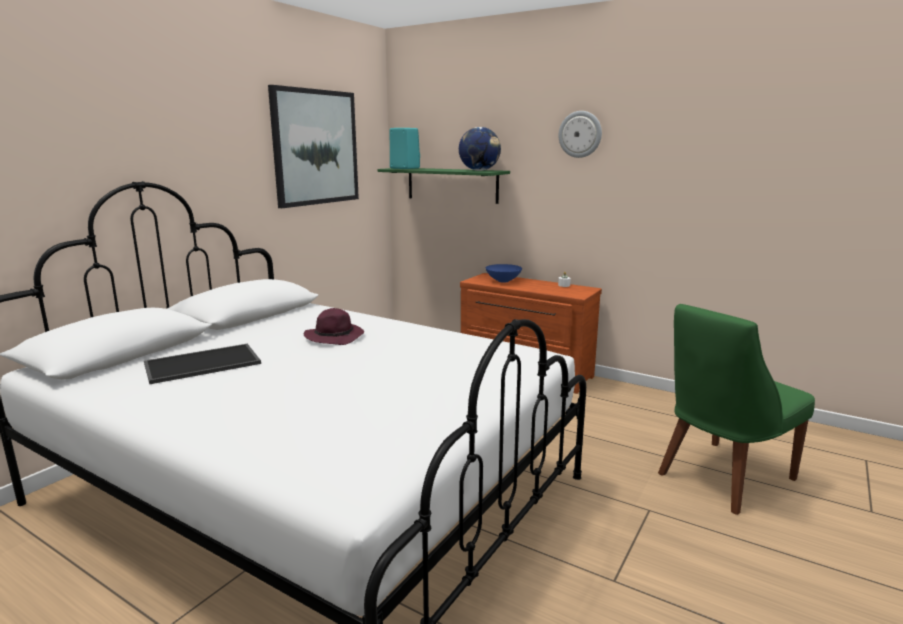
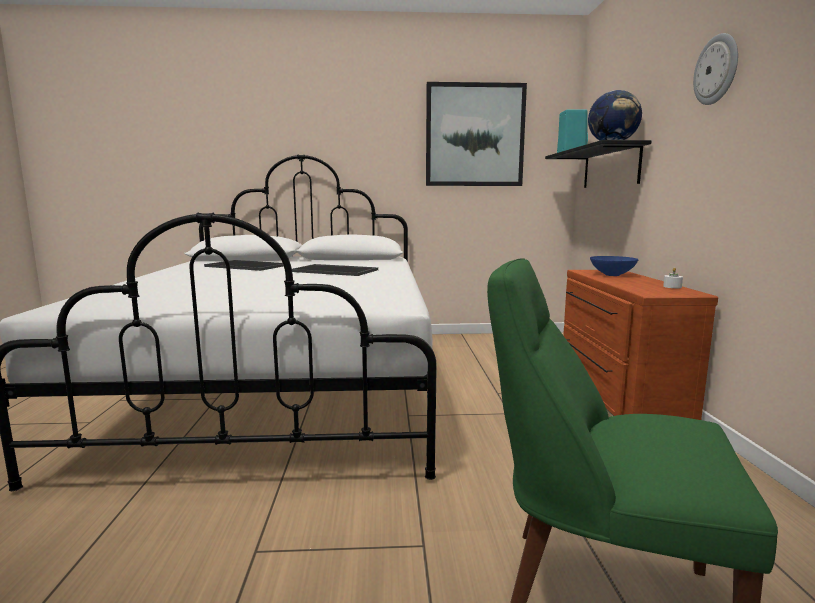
camera: 55 degrees right, 5 degrees down
(335, 337) = (336, 270): purple hat -> tray
(452, 185) = (610, 167): green shelf -> black shelf

